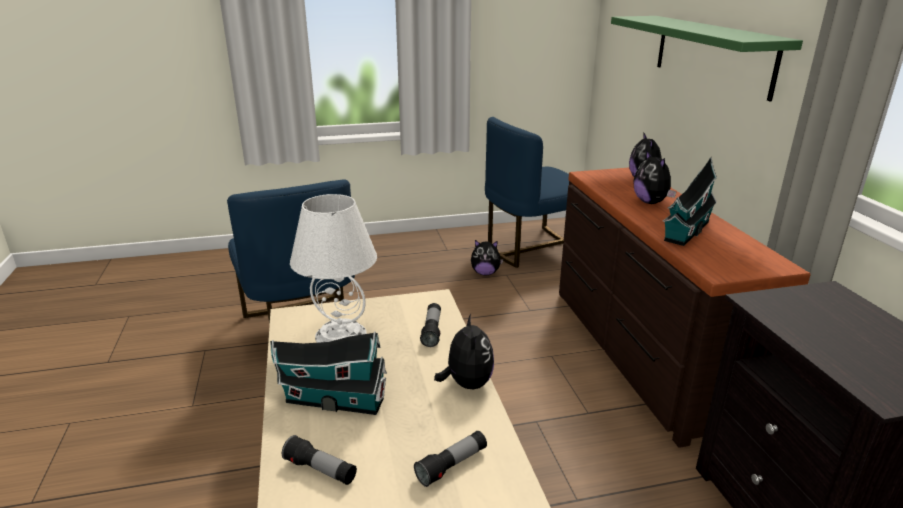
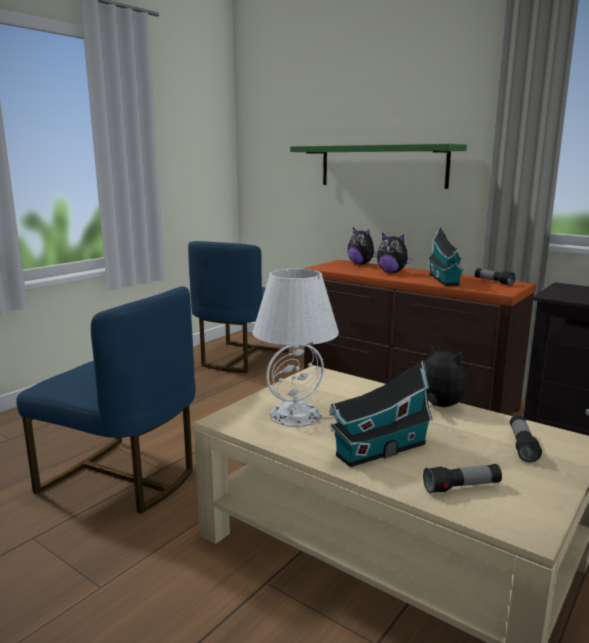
camera: 40 degrees left, 10 degrees down
(432, 331) = (355, 389): flashlight -> flashlight (493, 282)
(485, 273) = (228, 383): plush toy -> none

